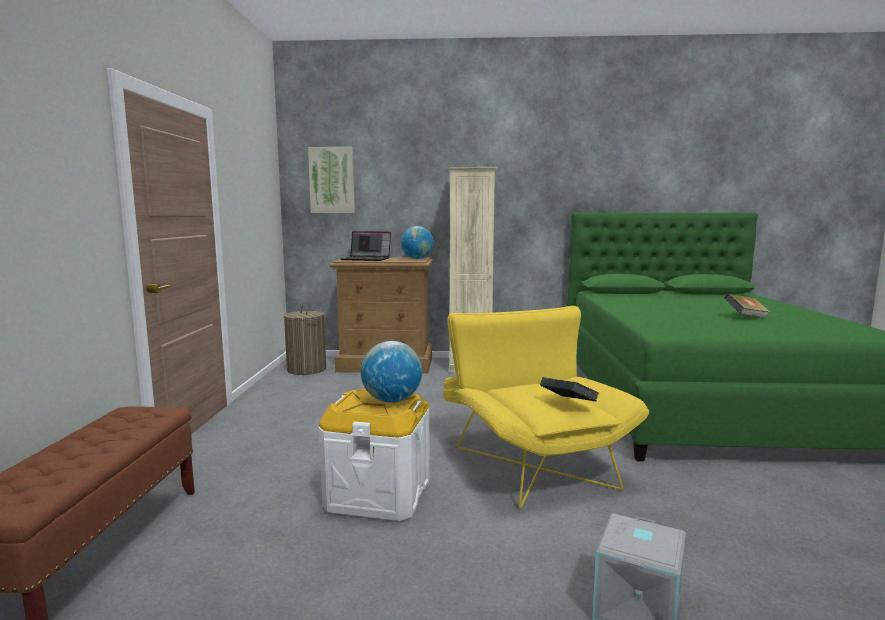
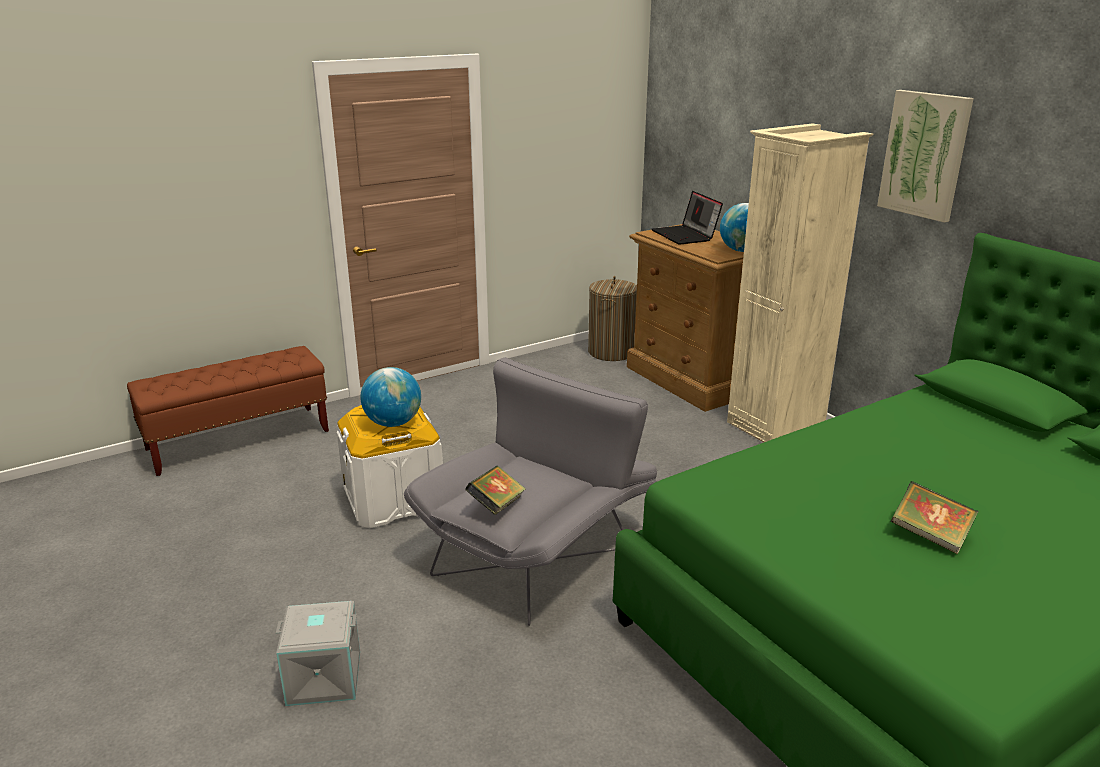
camera: 55 degrees right, 15 degrees up
(332, 180) = (691, 113): picture -> picture (924, 155)
(529, 460) = (539, 552): yellow armchair -> grey armchair

